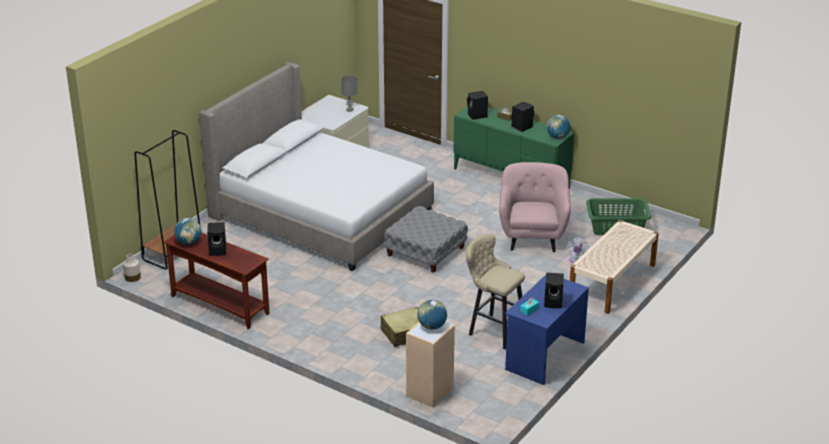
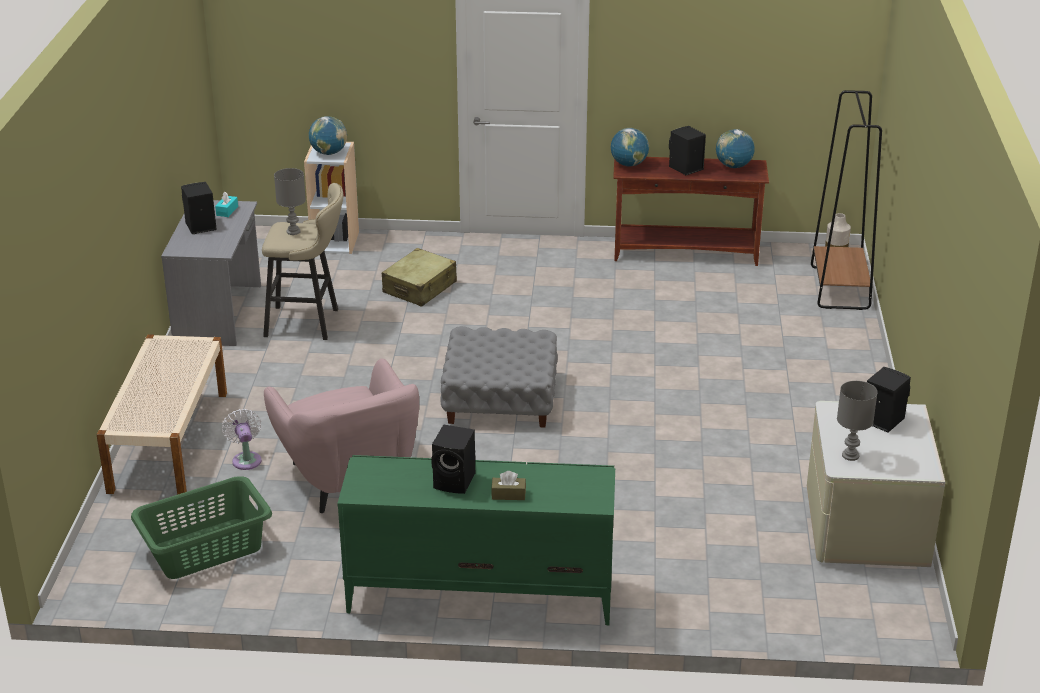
camera: 150 degrees right, 0 degrees up
(321, 214) = (728, 407): bed -> none
(477, 116) = (568, 480): black speaker -> black speaker (882, 419)
(499, 276) = (293, 231): none -> grey table lamp
(544, 355) = (220, 313): blue desk -> grey desk
(557, 137) = (363, 478): globe -> globe (629, 164)

